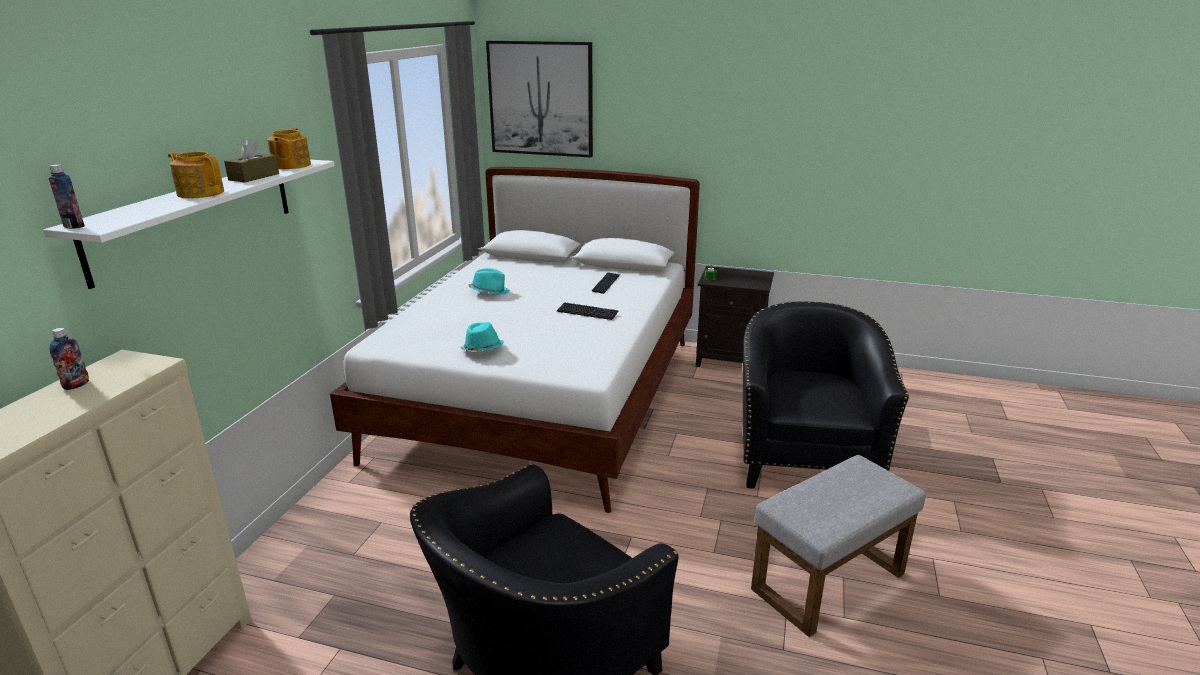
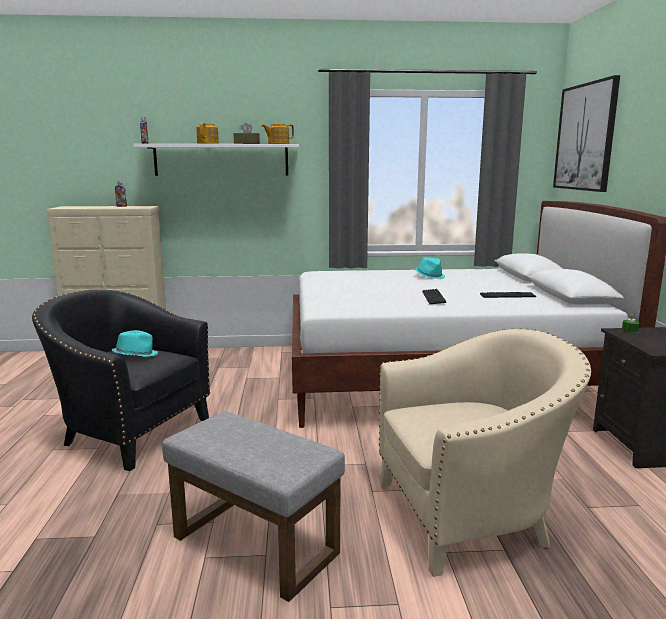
camera: 70 degrees right, 10 degrees down
(482, 350) = (331, 286): turquoise hat -> turquoise hat (135, 355)
(804, 459) = (470, 515): black armchair -> beige armchair

